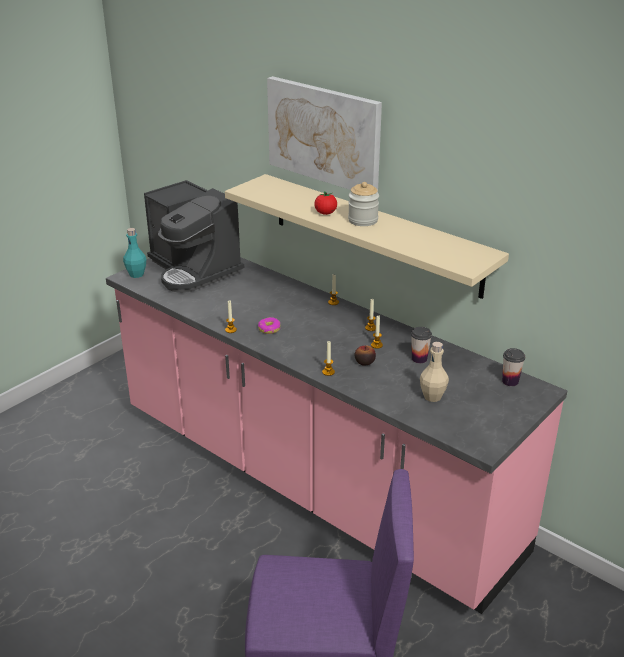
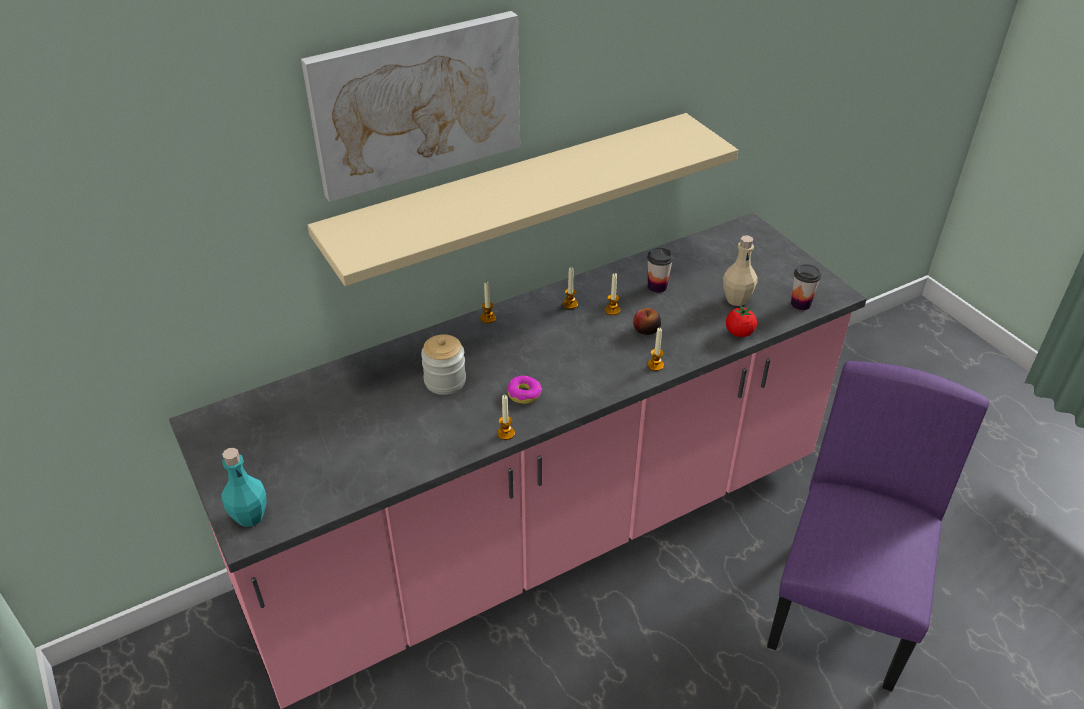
camera: 70 degrees left, 10 degrees up
(194, 269) = (288, 438): coffee machine -> none
(325, 213) = (499, 202): tomato -> tomato (739, 333)
(363, 220) = (542, 180): jar -> jar (445, 381)
(510, 381) = (726, 240): cup -> cup (800, 304)

